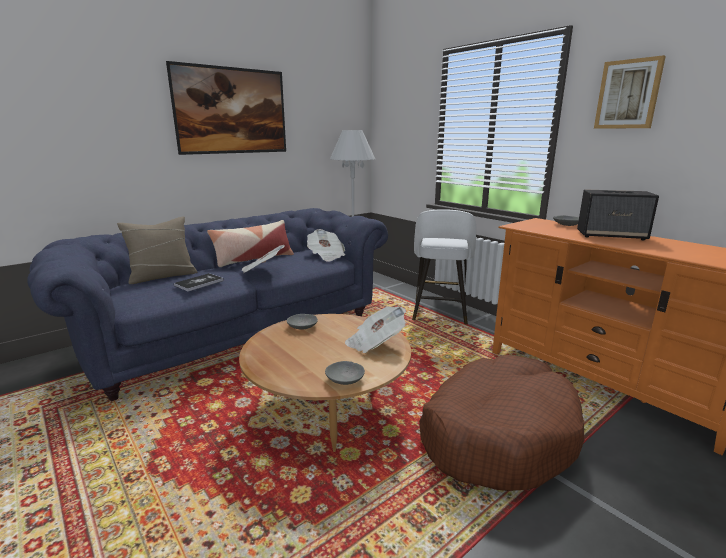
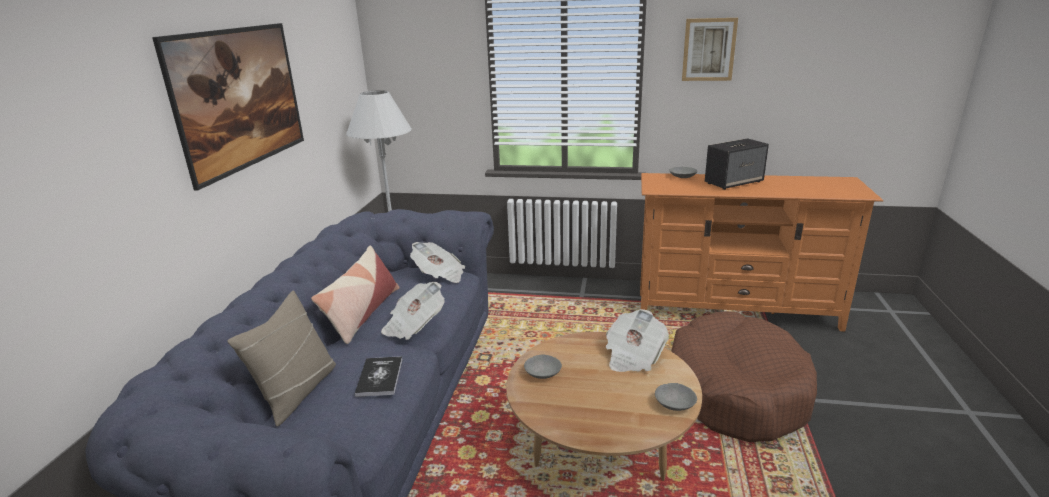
camera: 40 degrees left, 5 degrees up
(439, 313) = (543, 295): white stool -> none

